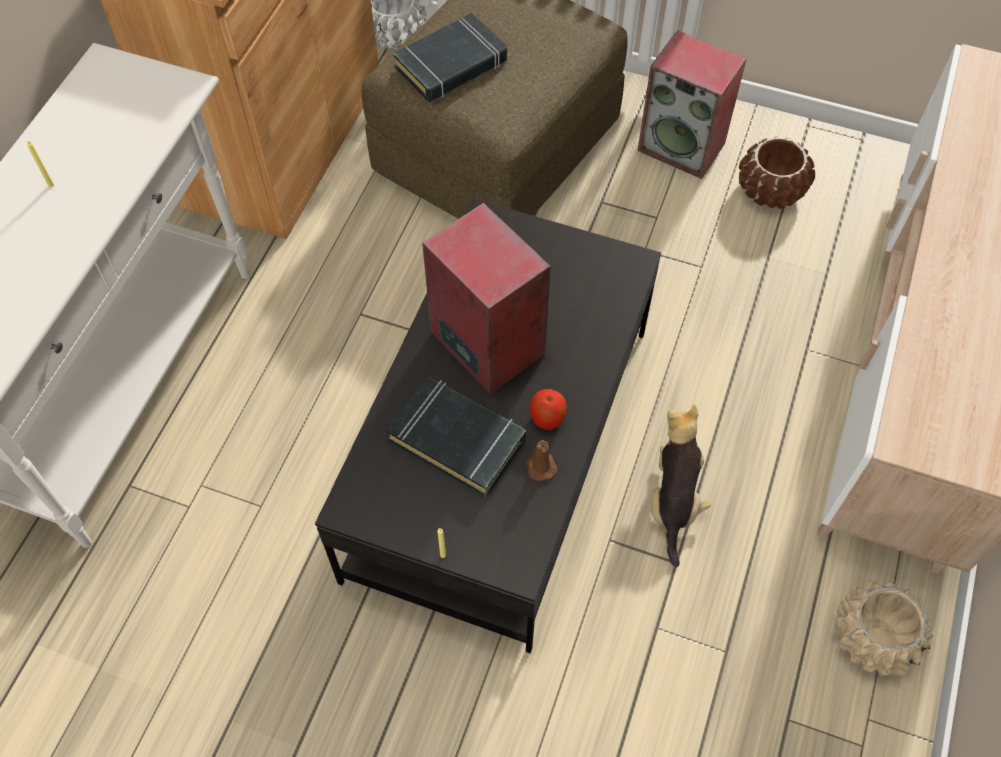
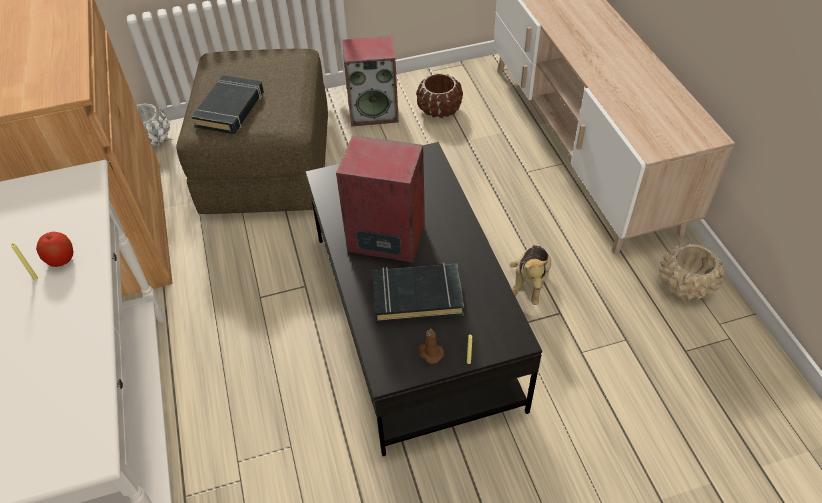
camera: 35 degrees left, 10 degrees down
(540, 465) = (477, 280): brown candle -> brown candle (430, 353)
(547, 418) = (457, 255): apple -> apple (61, 260)
(673, 499) = (529, 283): plush toy -> plush toy turned 135 degrees counterclockwise

